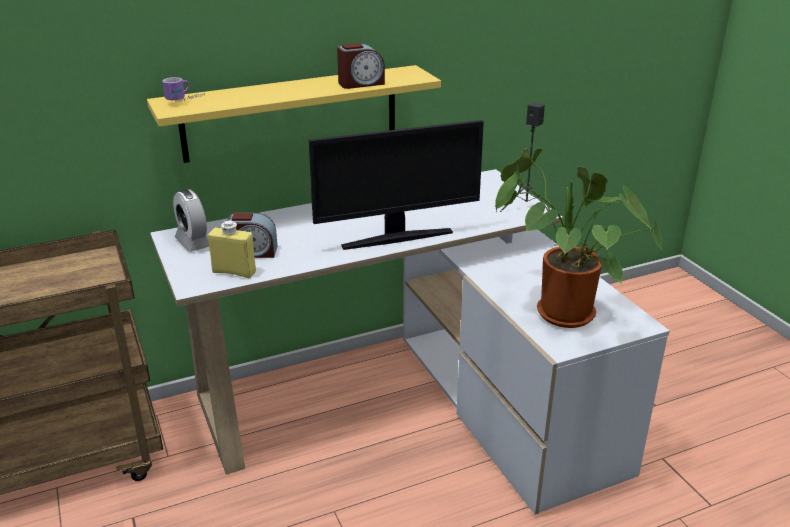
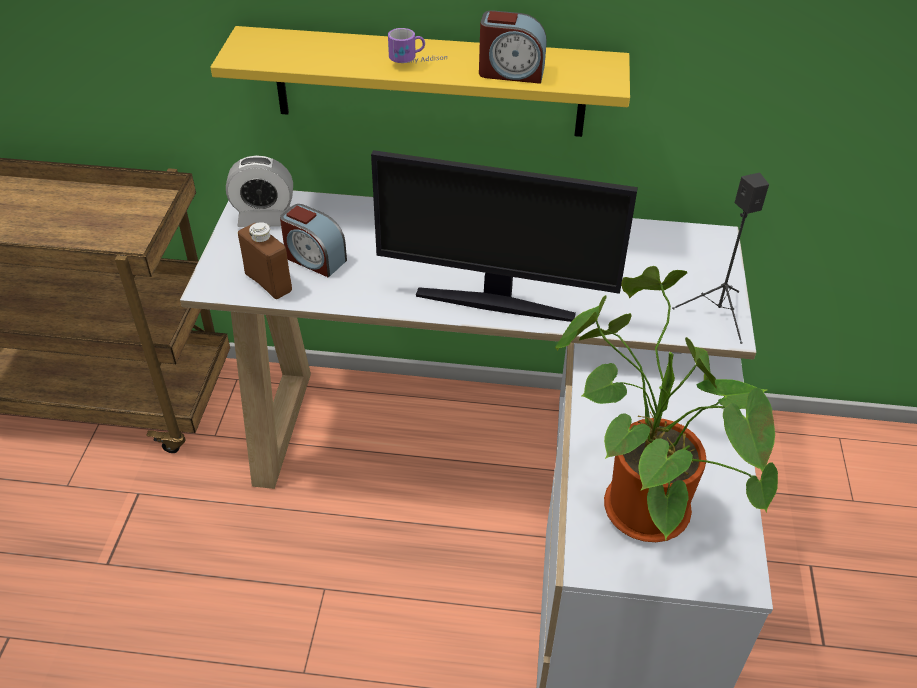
camera: 30 degrees right, 15 degrees up
(186, 101) = (270, 43): mug -> mug (418, 63)
(193, 242) = (264, 219): alarm clock -> alarm clock turned 90 degrees counterclockwise
(234, 272) = (268, 282): yellow bottle -> brown bottle

